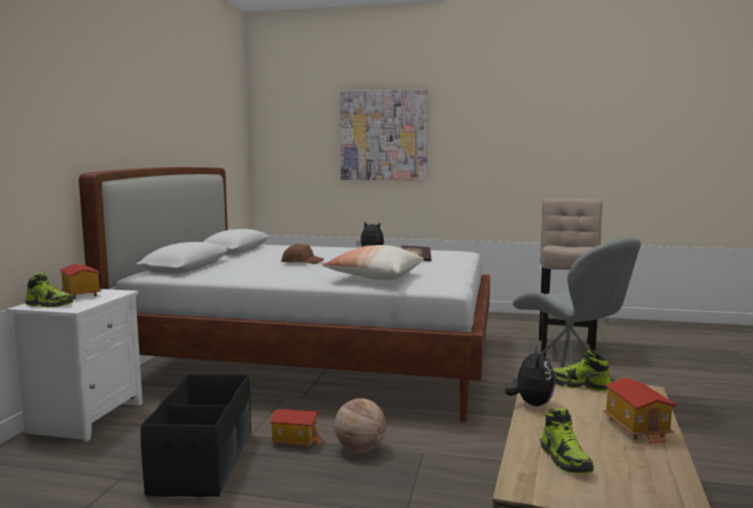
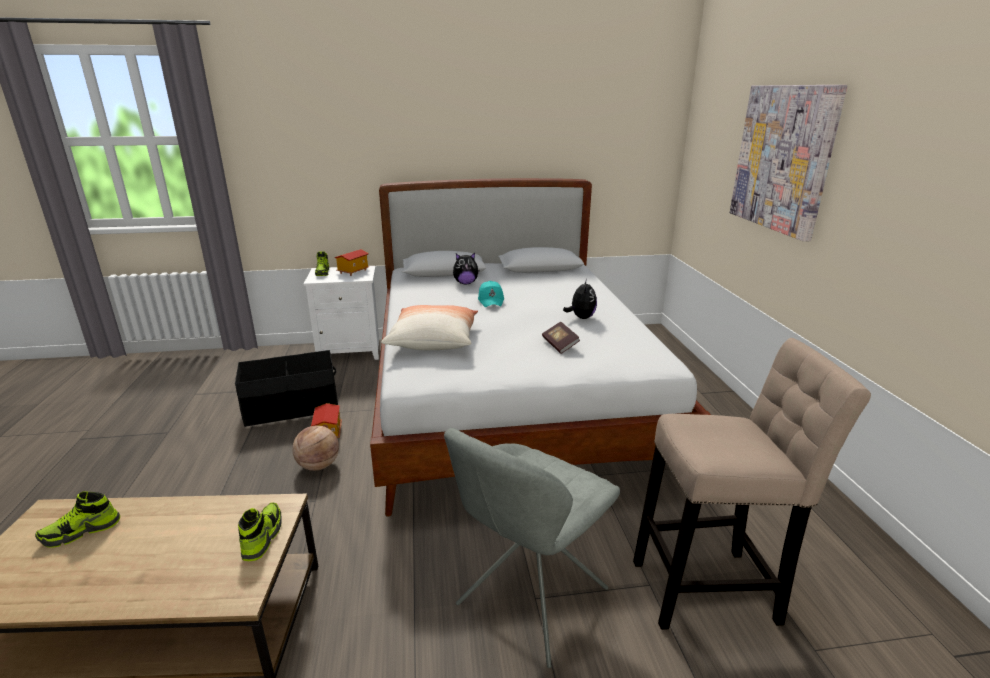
camera: 70 degrees right, 15 degrees up
(302, 262) = (491, 300): brown cap -> turquoise cap
(531, 404) = (211, 505): plush toy -> plush toy (465, 283)
(638, 428) = (131, 582): toy house -> none

